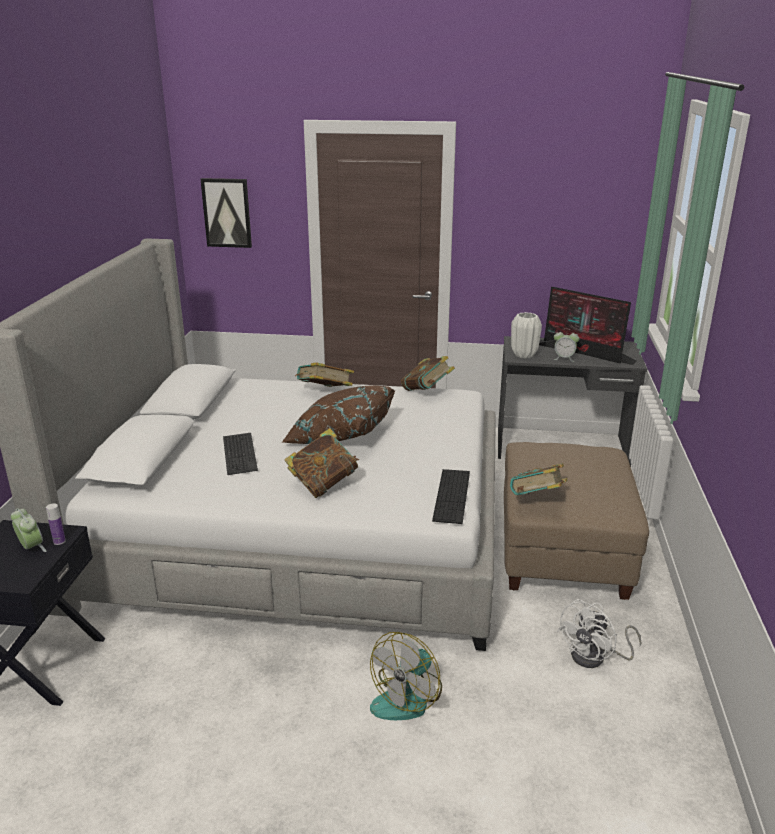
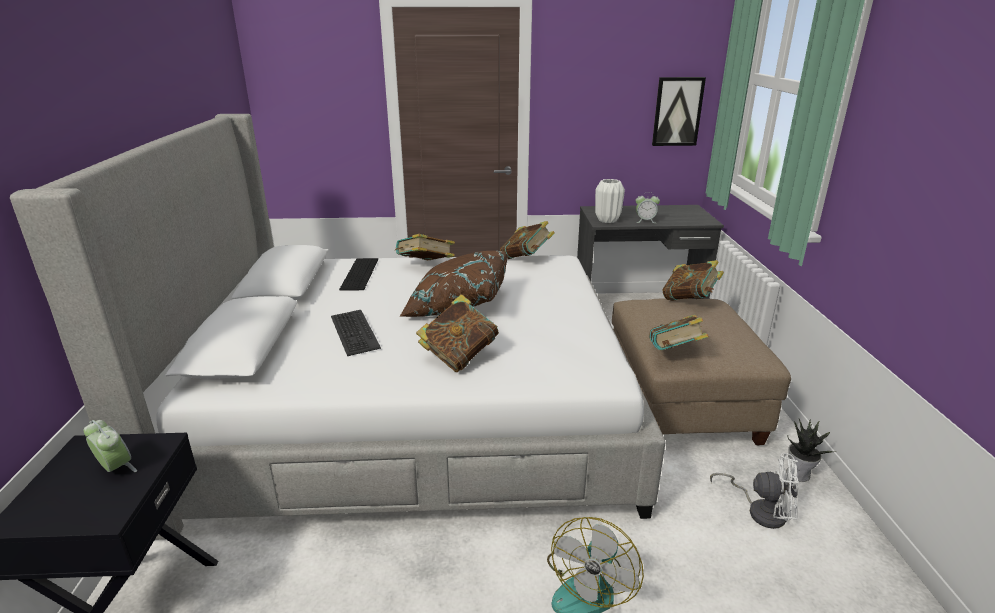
camera: 10 degrees left, 0 degrees up
(59, 541) = (153, 456): bottle -> none
(227, 213) = (301, 94): picture -> picture (677, 111)
(452, 495) = (601, 356): keyboard -> keyboard (360, 274)
(582, 447) = (689, 300): none -> book
(585, 352) = (660, 215): monitor -> none
(595, 657) = (760, 510): white fan -> white fan turned 105 degrees counterclockwise
(651, 630) = (799, 474): none -> potted plant

